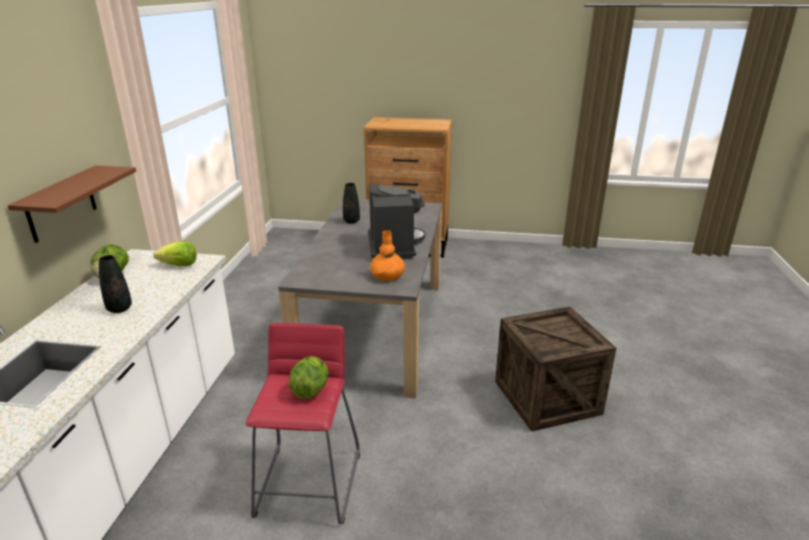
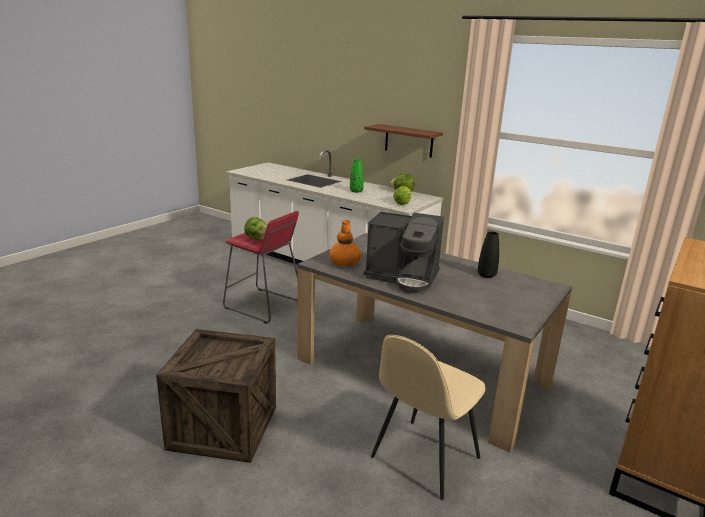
camera: 115 degrees right, 5 degrees down
(119, 309) = (356, 191): black vase -> green vase
(477, 307) = (423, 459): none -> beige chair

